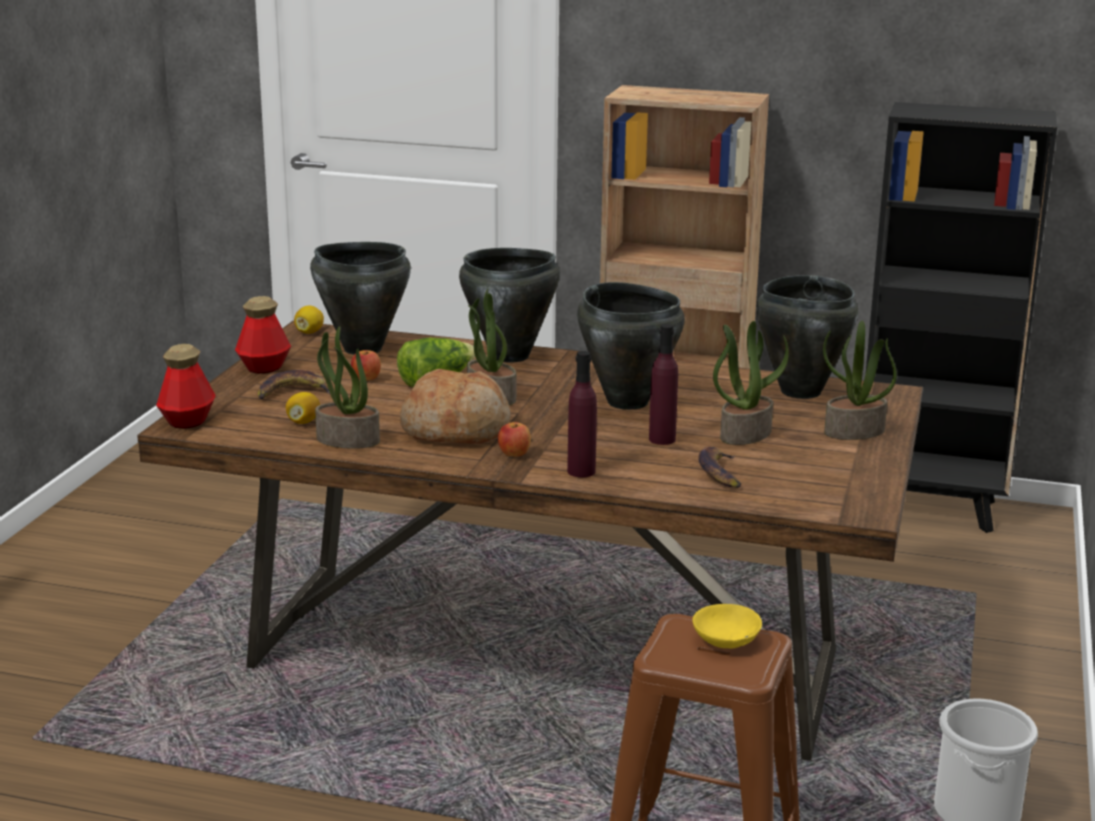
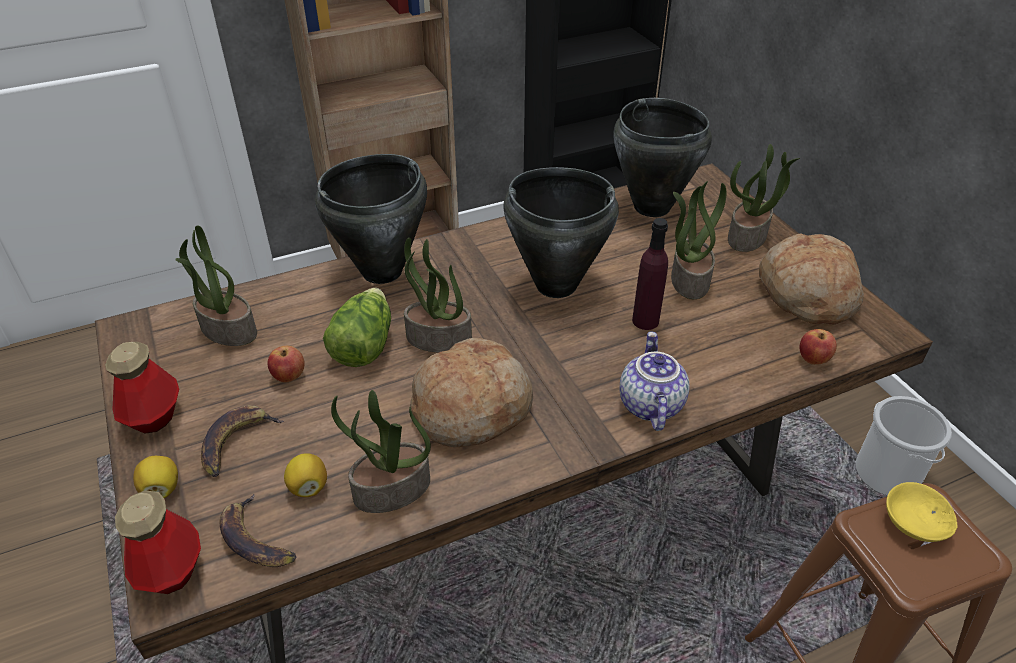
camera: 40 degrees left, 20 degrees up
(309, 332) = (138, 331): lemon -> lemon (161, 489)
(362, 349) = (227, 330): black cooking pot -> potted plant
(514, 454) = (567, 414): apple -> apple (813, 359)
(581, 471) = (649, 404): purple bottle -> teapot
(719, 473) = (741, 341): banana -> banana (255, 539)
(835, 473) = (806, 294): none -> bread

